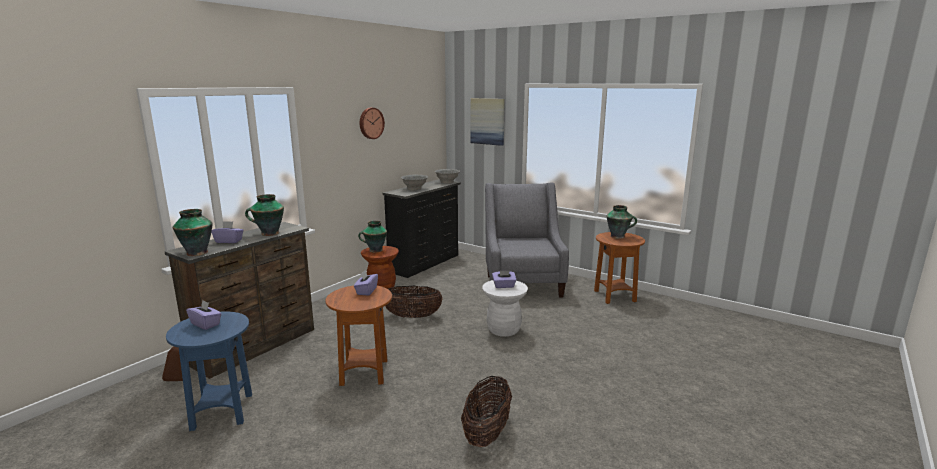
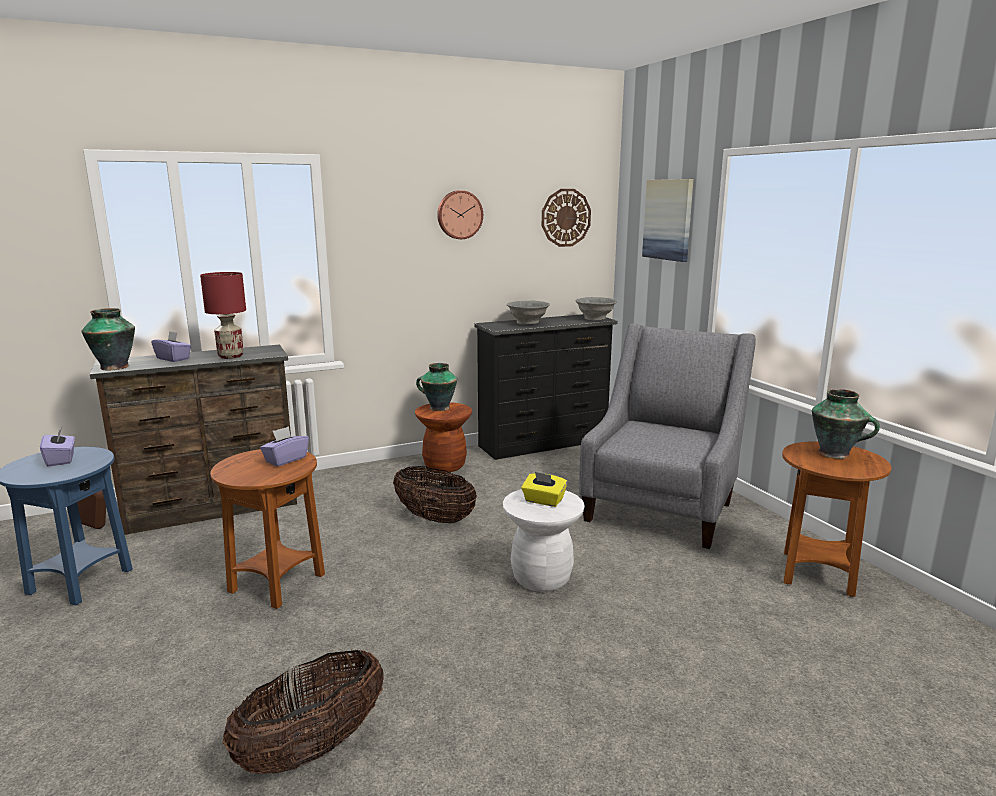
camera: 30 degrees right, 0 degrees up
(269, 233) = (231, 356): vase -> red table lamp
(423, 121) = (565, 217): none -> wall clock
(504, 286) = (543, 501): purple tissue box -> yellow tissue box

